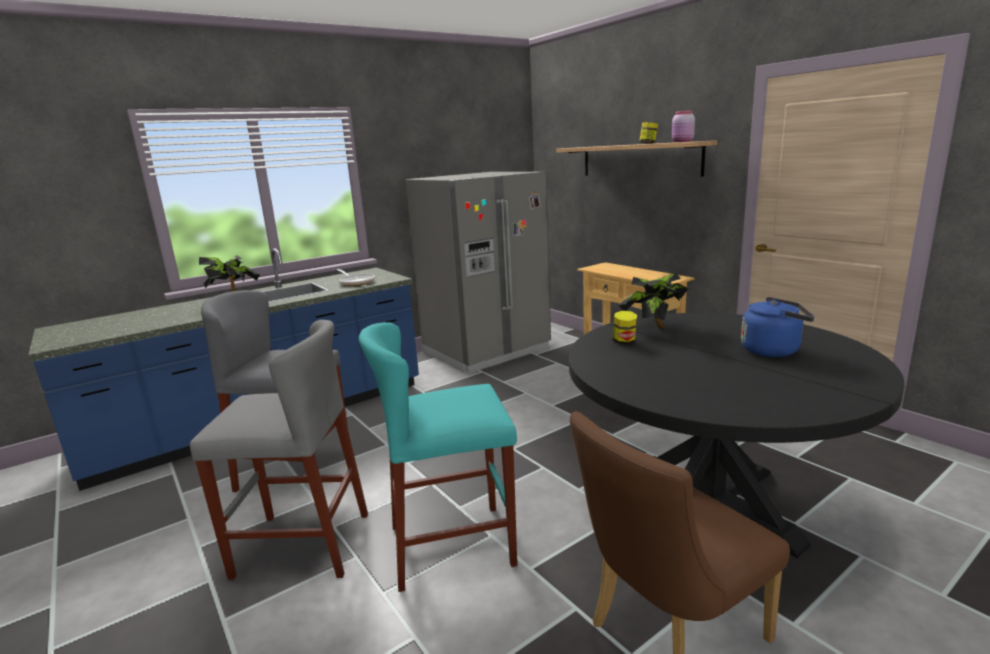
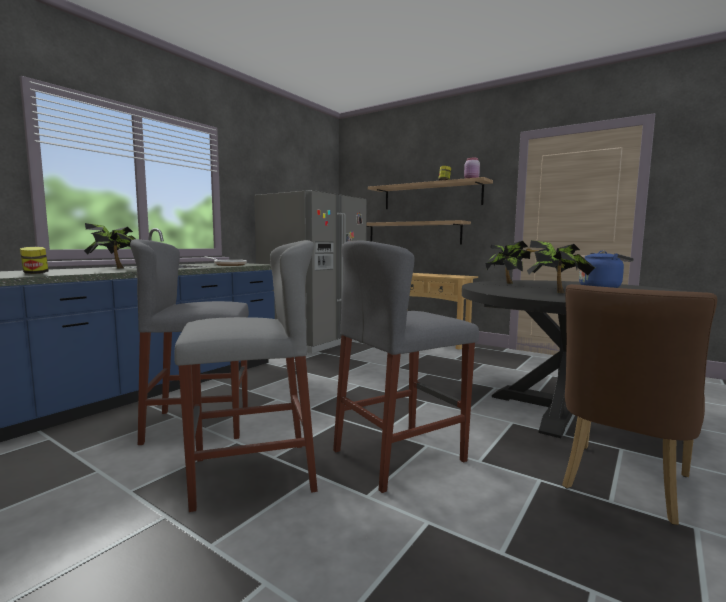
camera: 20 degrees left, 10 degrees down
(452, 545) = (399, 455): turquoise stool -> grey stool
(618, 210) = (413, 233): none -> shelf
(624, 342) = (498, 287): jar -> jar (35, 273)
(676, 365) = (556, 292): none -> potted plant

